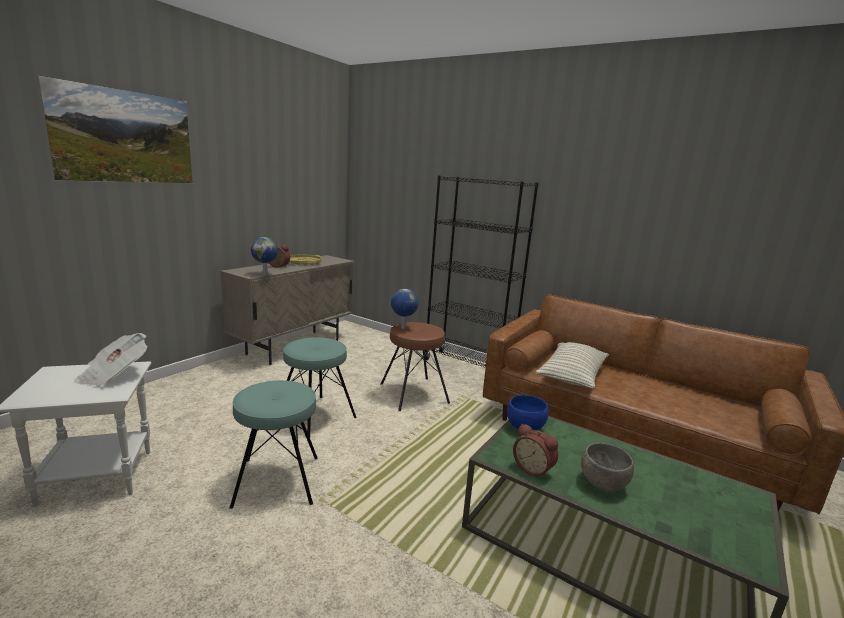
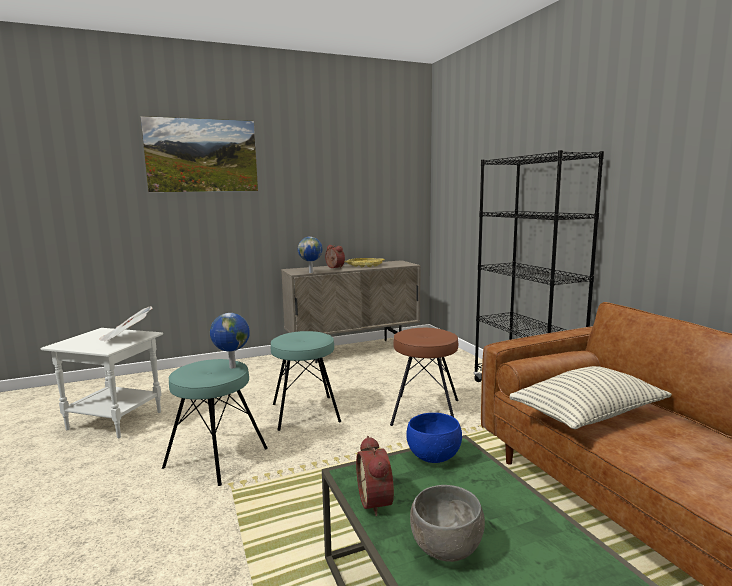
camera: 35 degrees right, 5 degrees down
(403, 328) = (409, 331): globe -> globe (231, 367)

